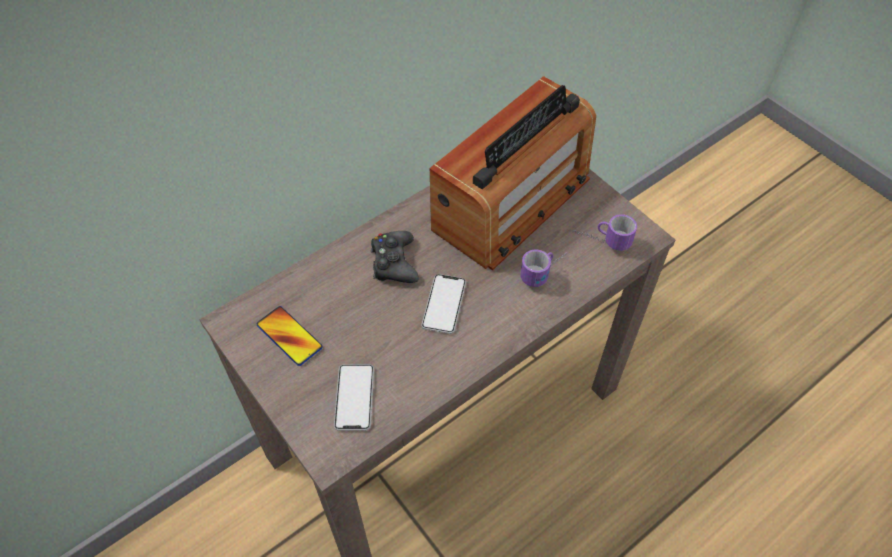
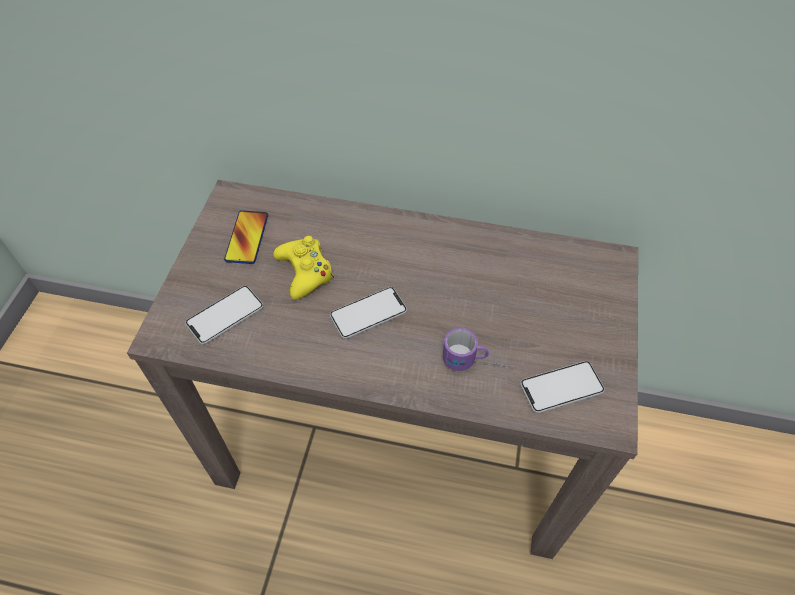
camera: 50 degrees right, 0 degrees up
(366, 319) = (305, 272): none -> yellow game controller
(394, 263) = (377, 252): black game controller -> none
(512, 203) = (527, 289): radio -> none
(601, 241) = (561, 387): mug -> phone

